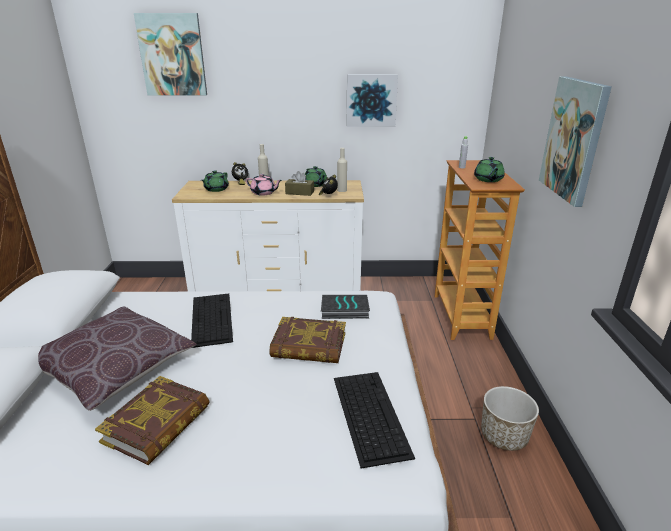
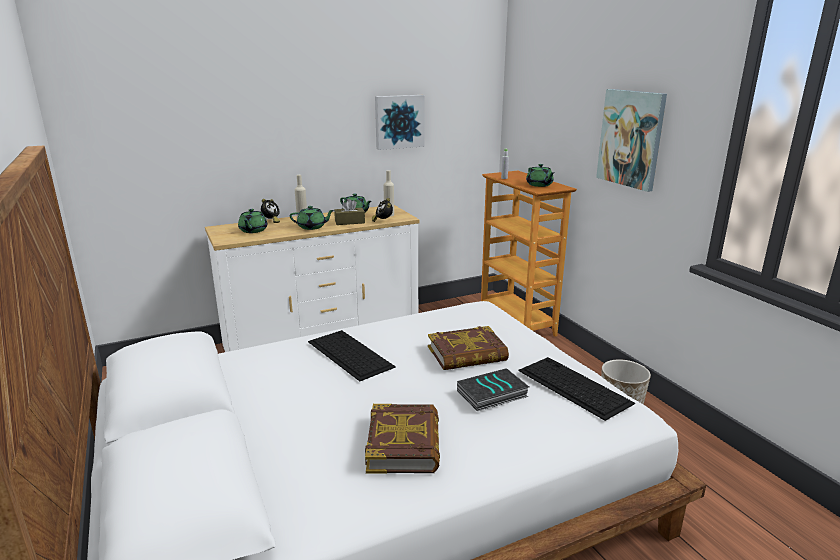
camera: 25 degrees left, 5 degrees down
(114, 368) = (298, 418): brown pillow -> none
(172, 55) = (183, 82): picture -> none
(264, 193) = (312, 227): pink teapot -> green teapot
(344, 311) = (467, 321): book -> book (492, 395)

